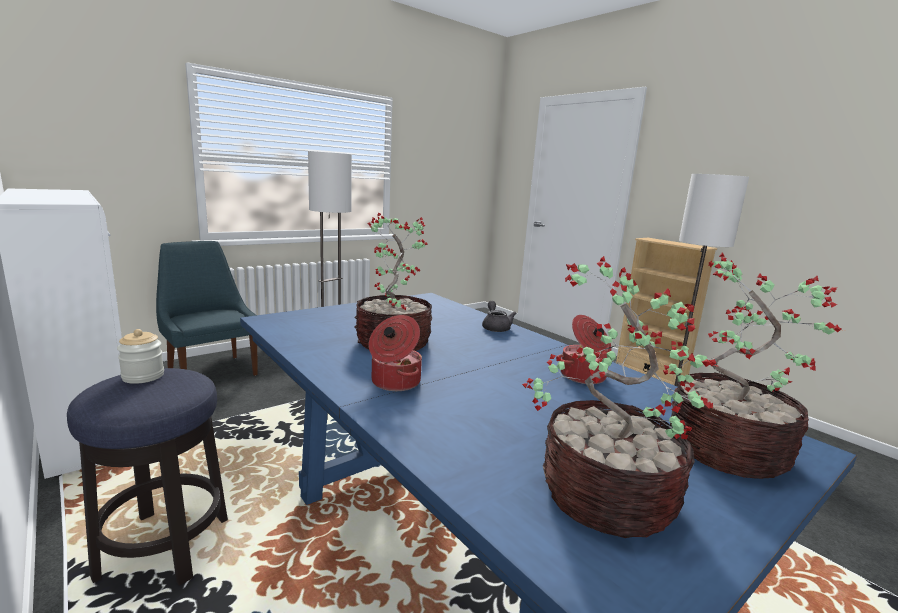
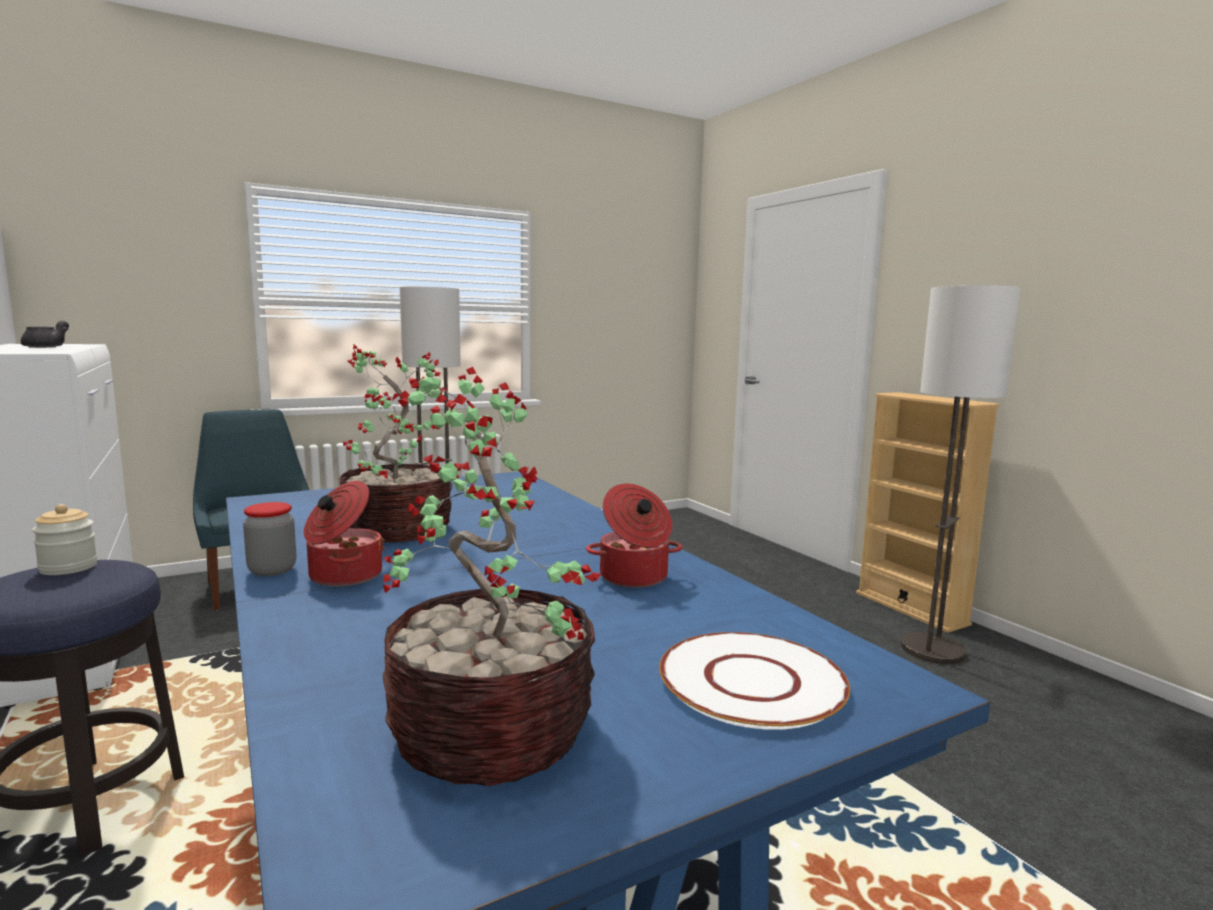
camera: 10 degrees right, 5 degrees down
(339, 379) = (272, 570): none -> jar
(495, 327) = (569, 514): grey teapot -> grey teapot (48, 347)
(722, 449) = (751, 680): potted plant -> white plate

